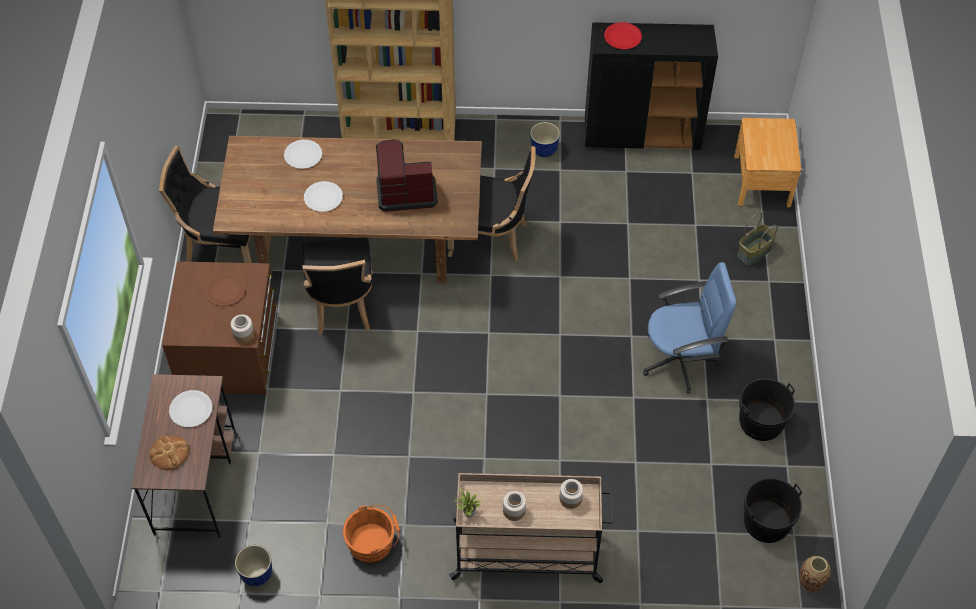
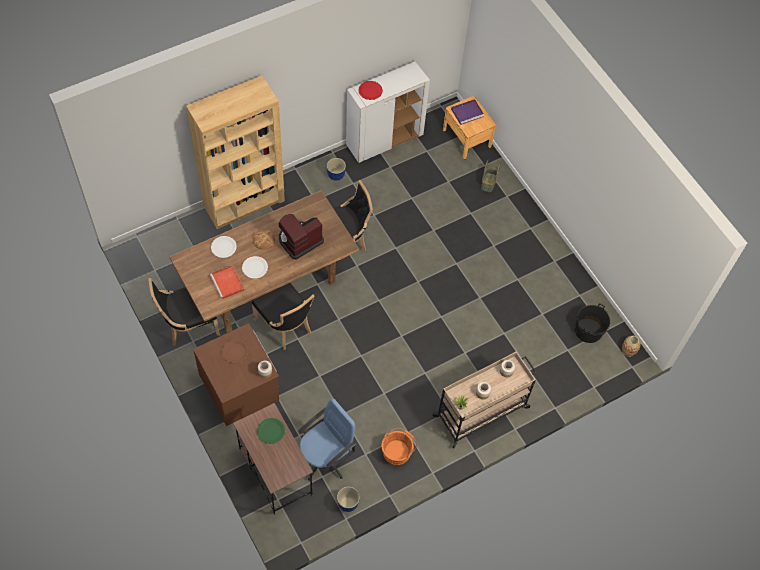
camera: 35 degrees left, 5 degrees up
(169, 453) = (277, 462): bread -> bread (264, 240)
(191, 409) = (271, 431): white plate -> green plate
(275, 200) = (228, 283): none -> red tray
(642, 134) = (384, 140): black cabinet -> white cabinet
(681, 359) = (490, 264): blue office chair -> blue office chair (325, 457)
(761, 422) = (552, 278): black bucket -> none
(770, 137) = (467, 112): none -> purple tray

